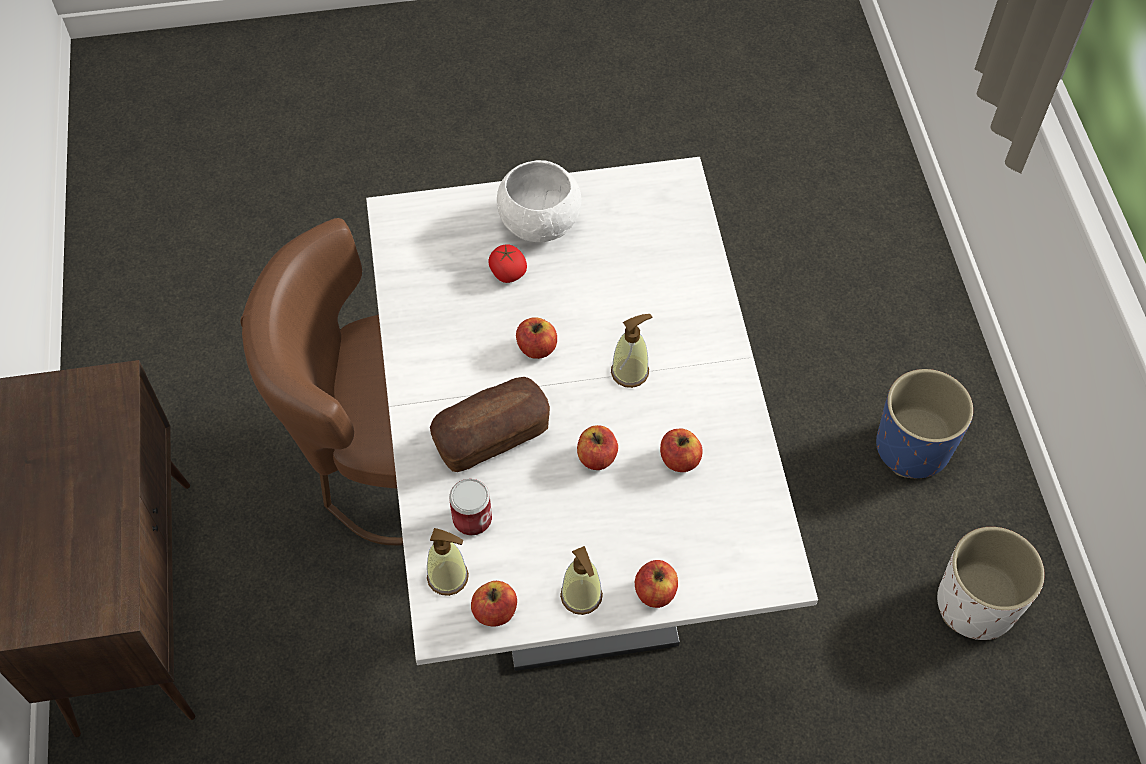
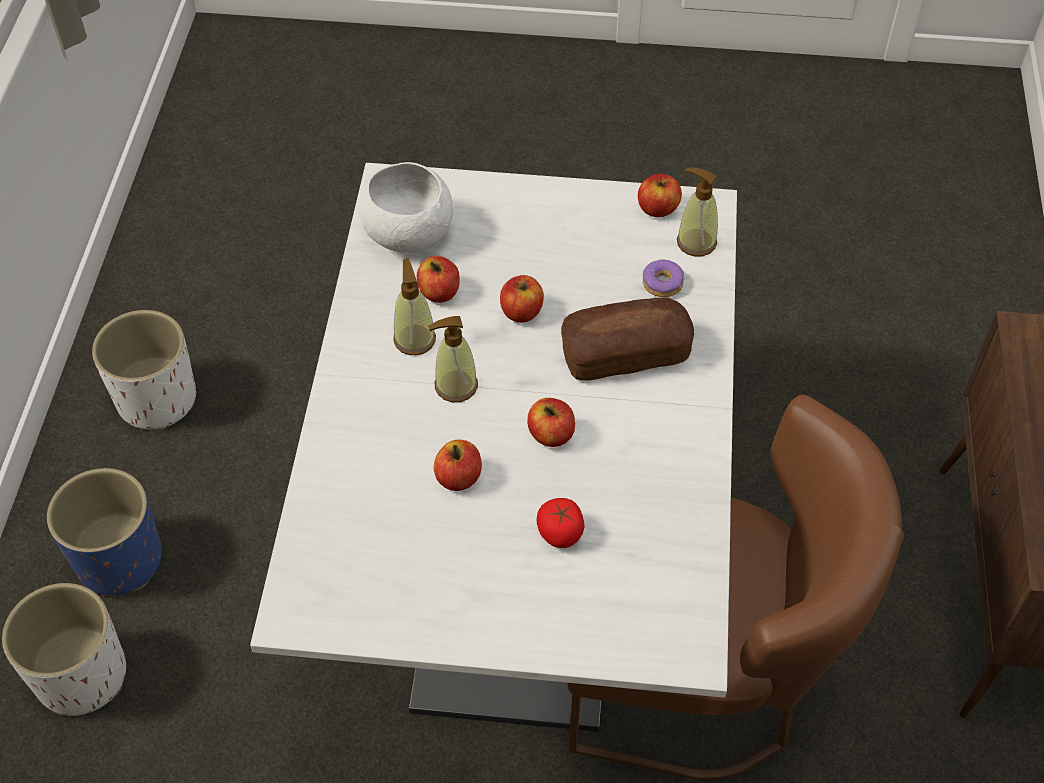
camera: 165 degrees left, 5 degrees down
(472, 519) = (662, 284): can -> donut
(540, 222) = (499, 593): white bowl -> white bowl (407, 232)
(581, 596) = (575, 204): soap dispenser -> soap dispenser (414, 339)
(655, 592) = (507, 194): apple -> apple (458, 477)
(885, 356) = (81, 675): none -> white planter

